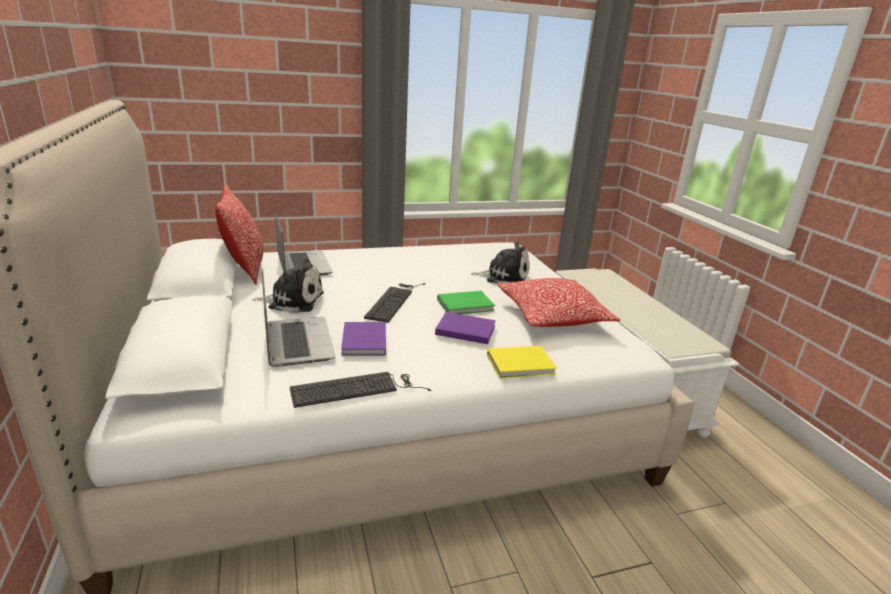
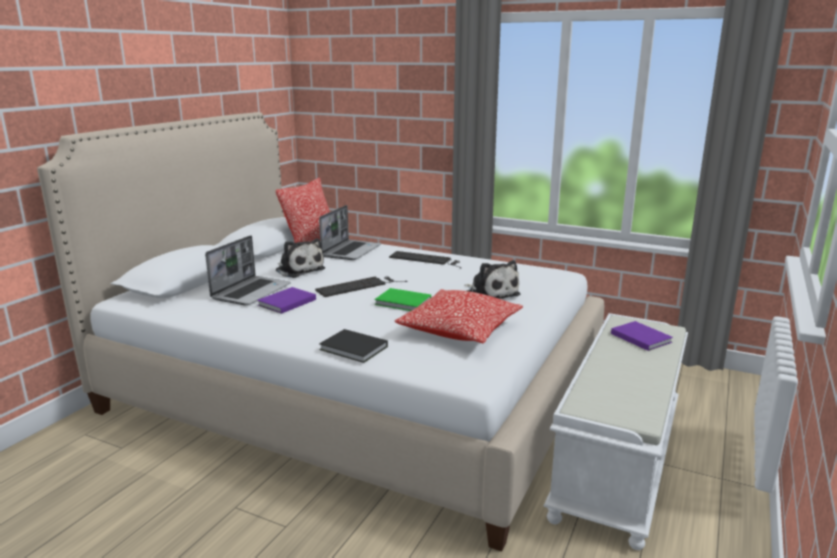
camera: 45 degrees right, 5 degrees down
(357, 389) = (229, 324): keyboard -> keyboard (426, 259)
(464, 329) = (363, 315): purple book -> purple book (640, 337)
(522, 364) = (354, 349): yellow book -> black book

